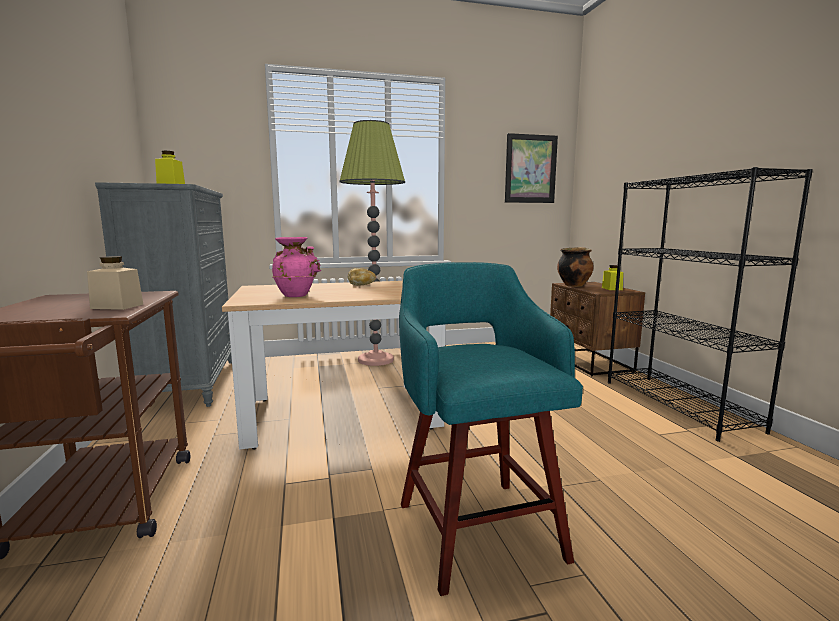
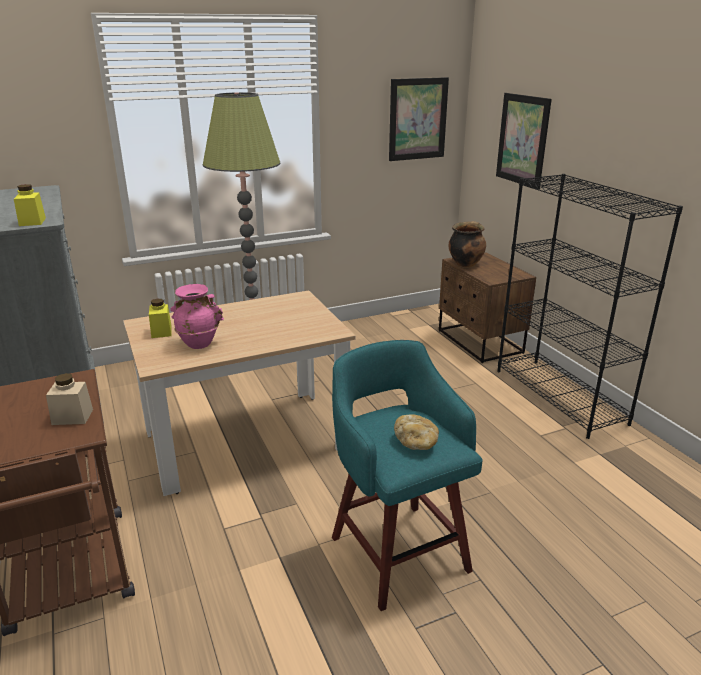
camera: 10 degrees left, 15 degrees up
(361, 285) = (254, 309): bread -> bread (416, 442)
(612, 289) = (504, 271): yellow jar -> yellow jar (161, 332)
(626, 171) = (522, 140): none -> picture

